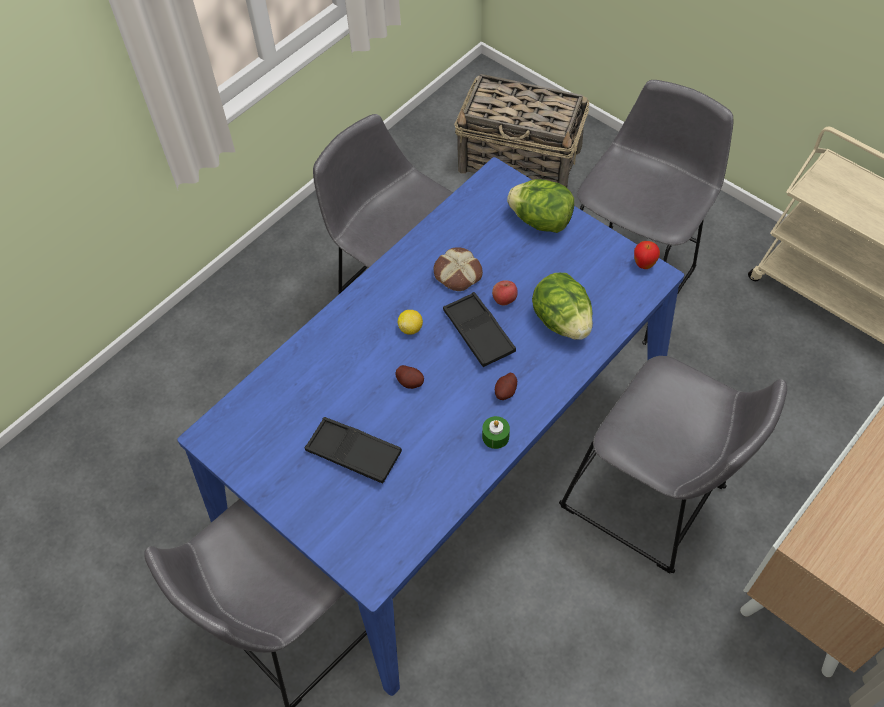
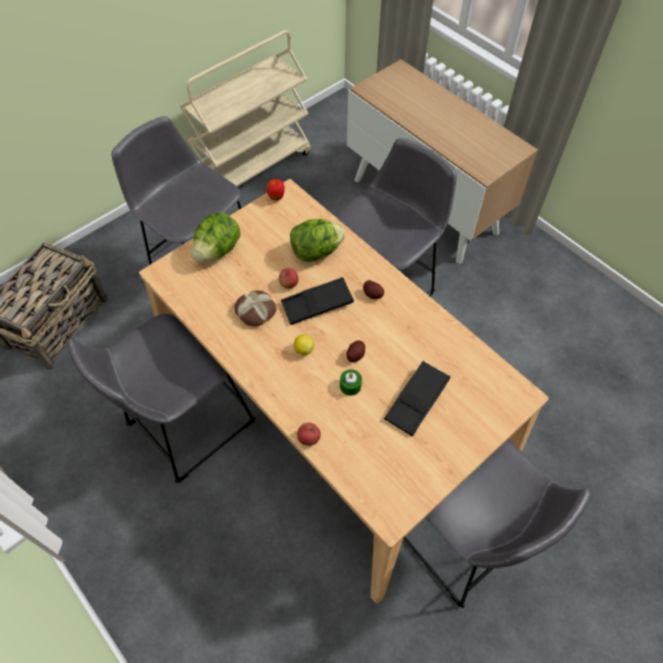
camera: 85 degrees left, 0 degrees up
(297, 349) = (309, 438): none -> apple
(446, 458) = (331, 412): blue dining table -> beige dining table
(495, 436) = (410, 305): green candle -> green candle (350, 385)

